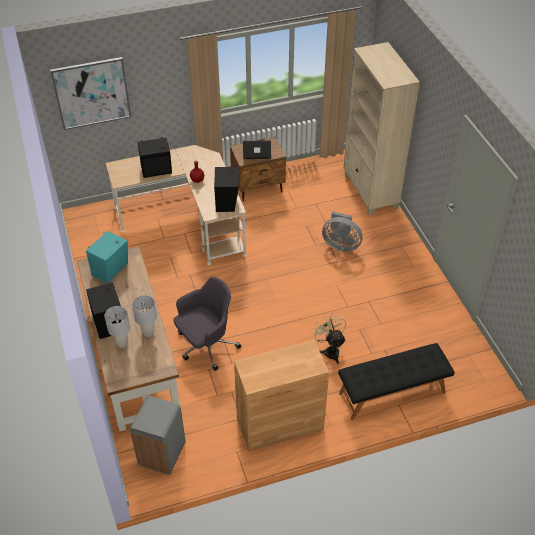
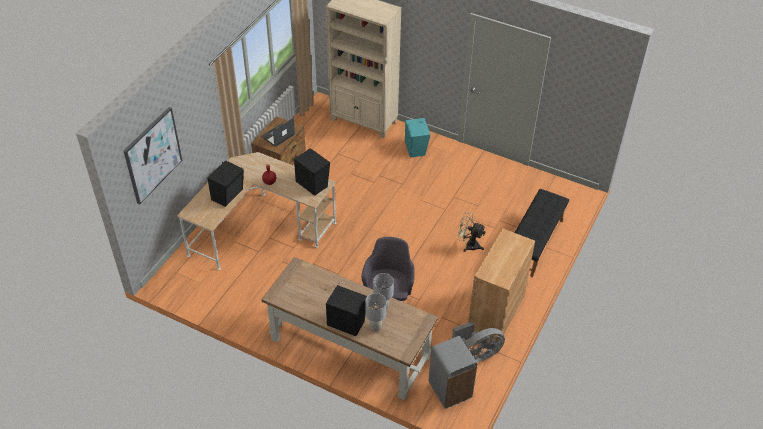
camera: 45 degrees left, 0 degrees up
(111, 269) = (297, 286): turquoise speaker -> turquoise speaker (416, 147)
(340, 245) = (390, 171): grey fan -> grey fan (477, 354)

